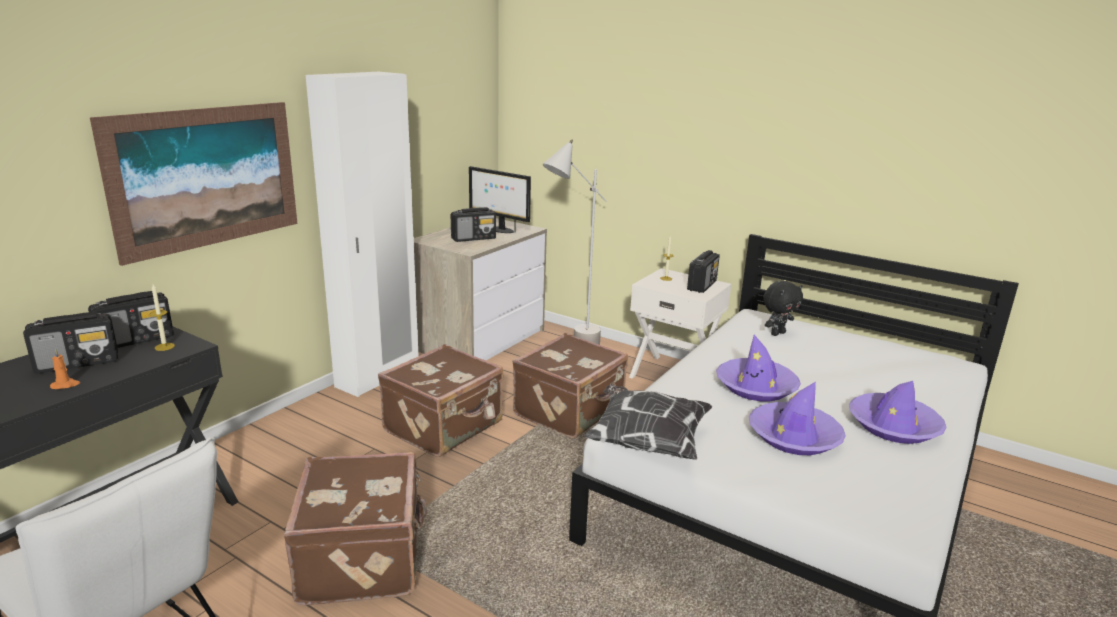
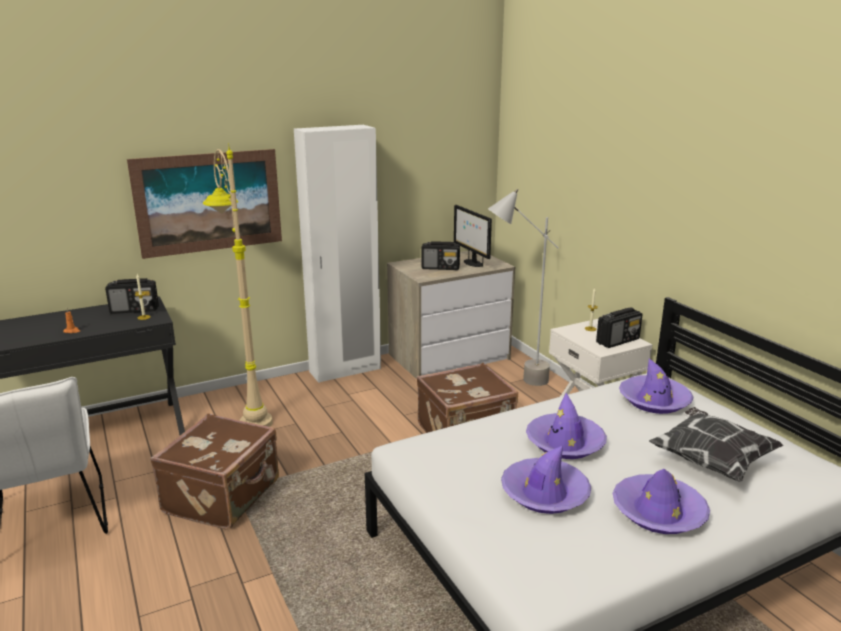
camera: 30 degrees right, 0 degrees up
(78, 363) = (92, 319): radio -> none
(298, 450) = (248, 411): none -> beige floor lamp
(445, 427) = (358, 420): brown suitcase -> none
(646, 441) = (412, 462): pillow -> pillow (710, 461)
(777, 333) = (654, 401): black plush toy -> purple hat

